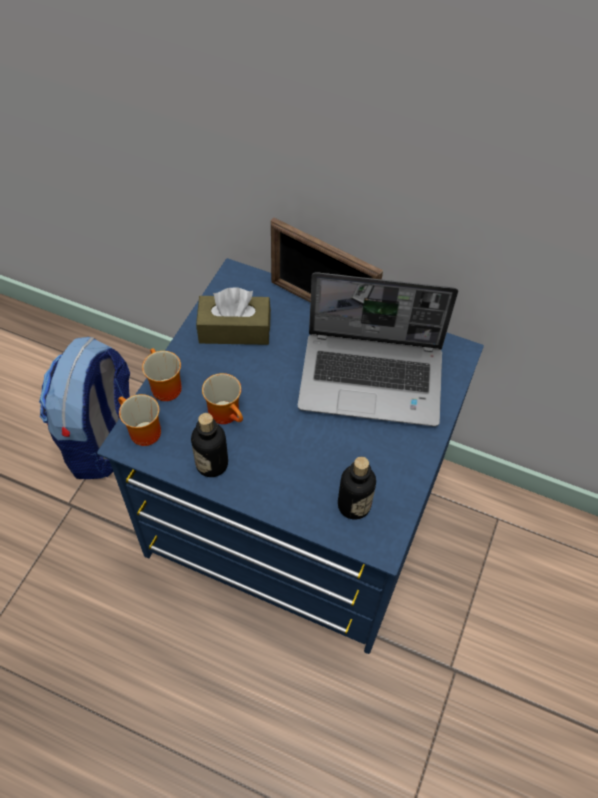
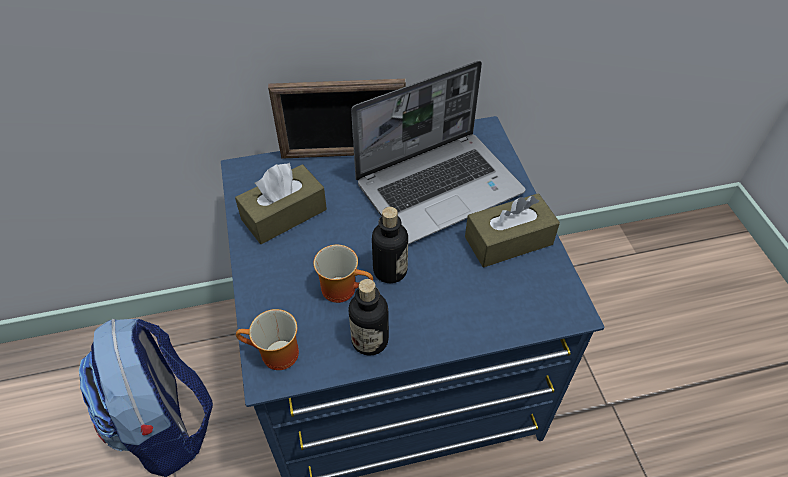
camera: 35 degrees left, 5 degrees down
(163, 387) = (260, 302): mug -> none
(354, 505) = (520, 294): bottle -> bottle (390, 270)
(386, 458) = (508, 240): none -> brown tissue box

